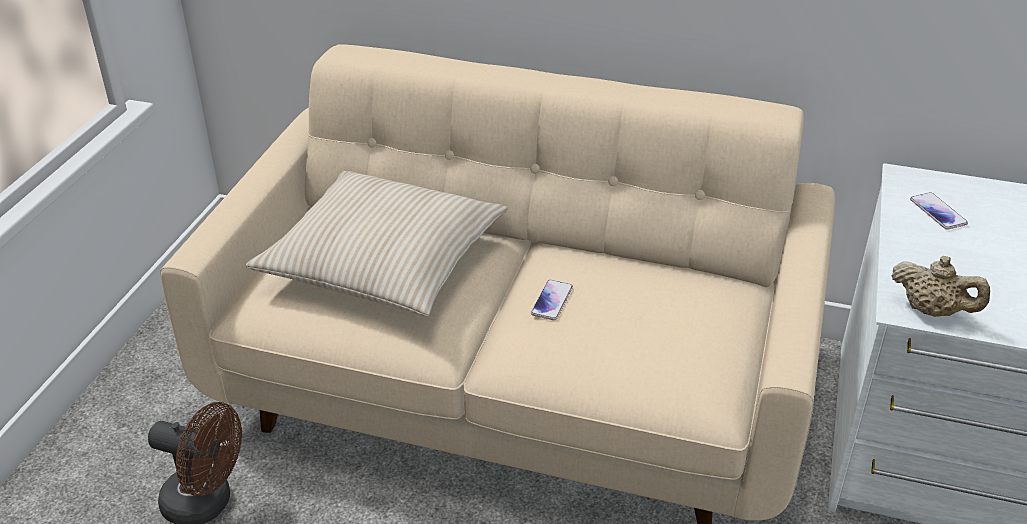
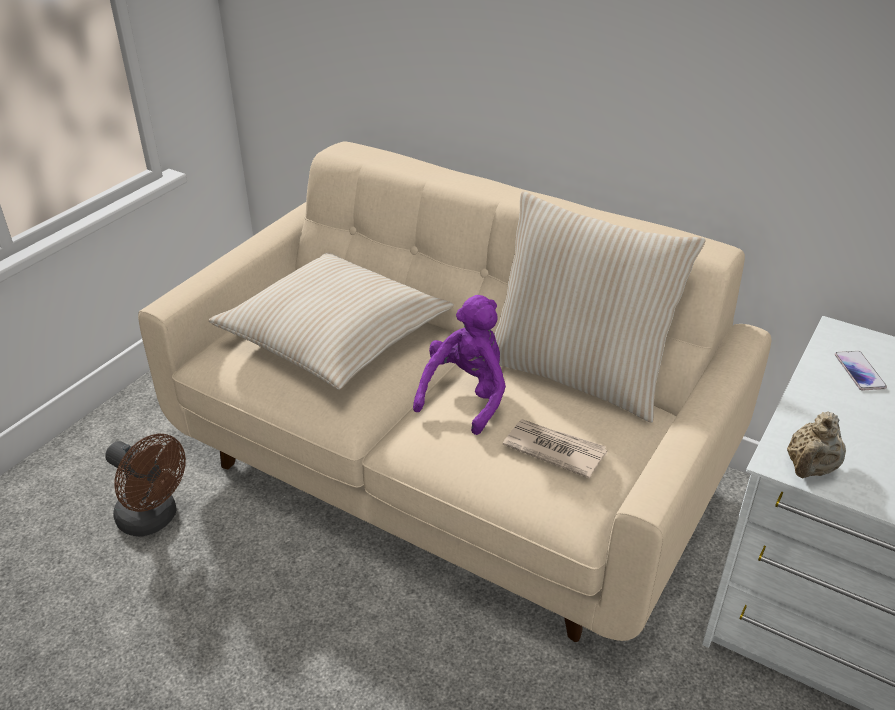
camera: 15 degrees right, 0 degrees up
(552, 301) = (466, 396): phone -> purple plush toy
(654, 260) = (578, 374): none -> beige pillow
(663, 340) = (554, 449): none -> newspaper
(931, 311) = (810, 468): beige teapot -> beige teapot turned 75 degrees clockwise

